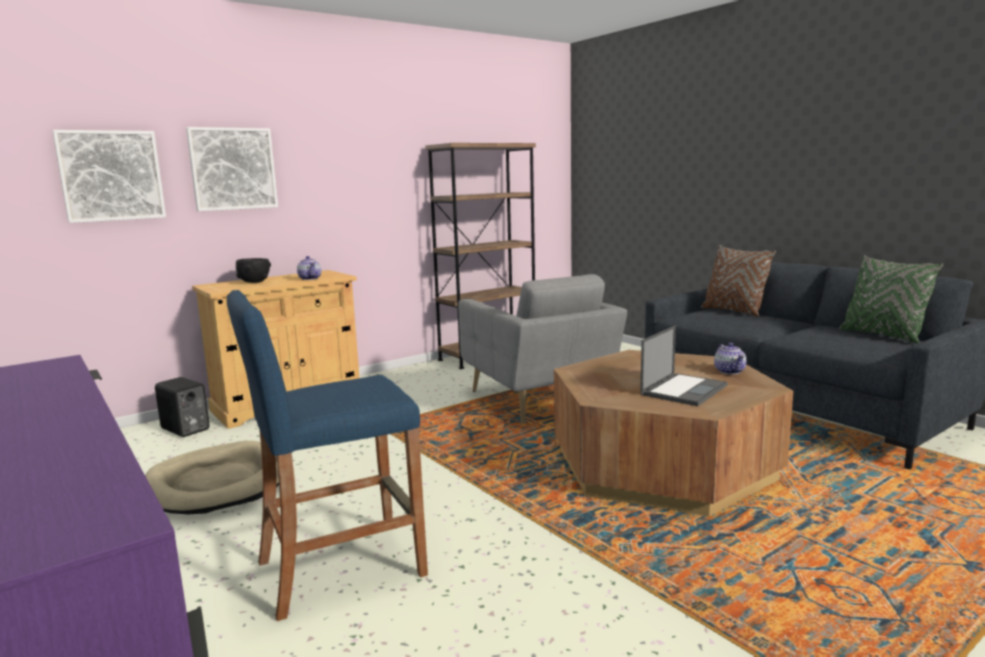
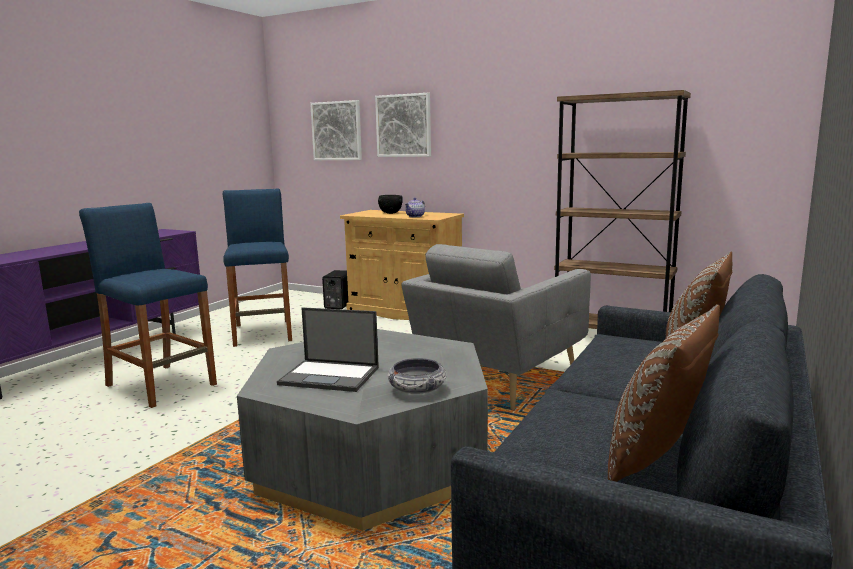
camera: 65 degrees right, 0 degrees up
(218, 483) = (263, 333): beige dog bed -> blue stool
(663, 464) = (371, 460): brown coffee table -> grey coffee table
(729, 371) = (417, 389): teapot -> bowl
(882, 335) = (656, 458): green pillow -> brown pillow

